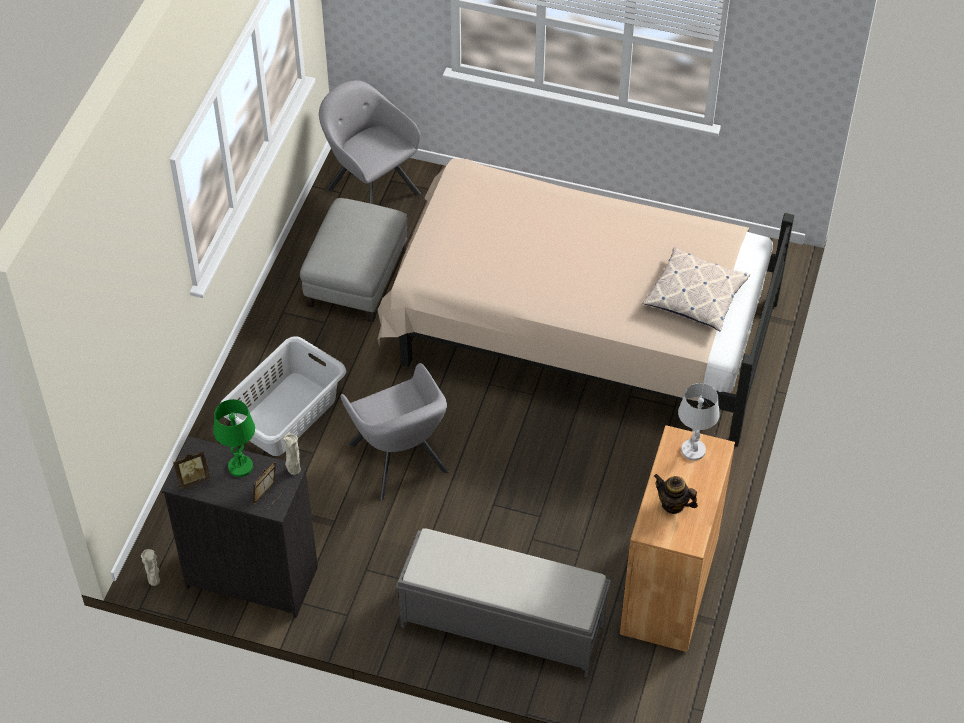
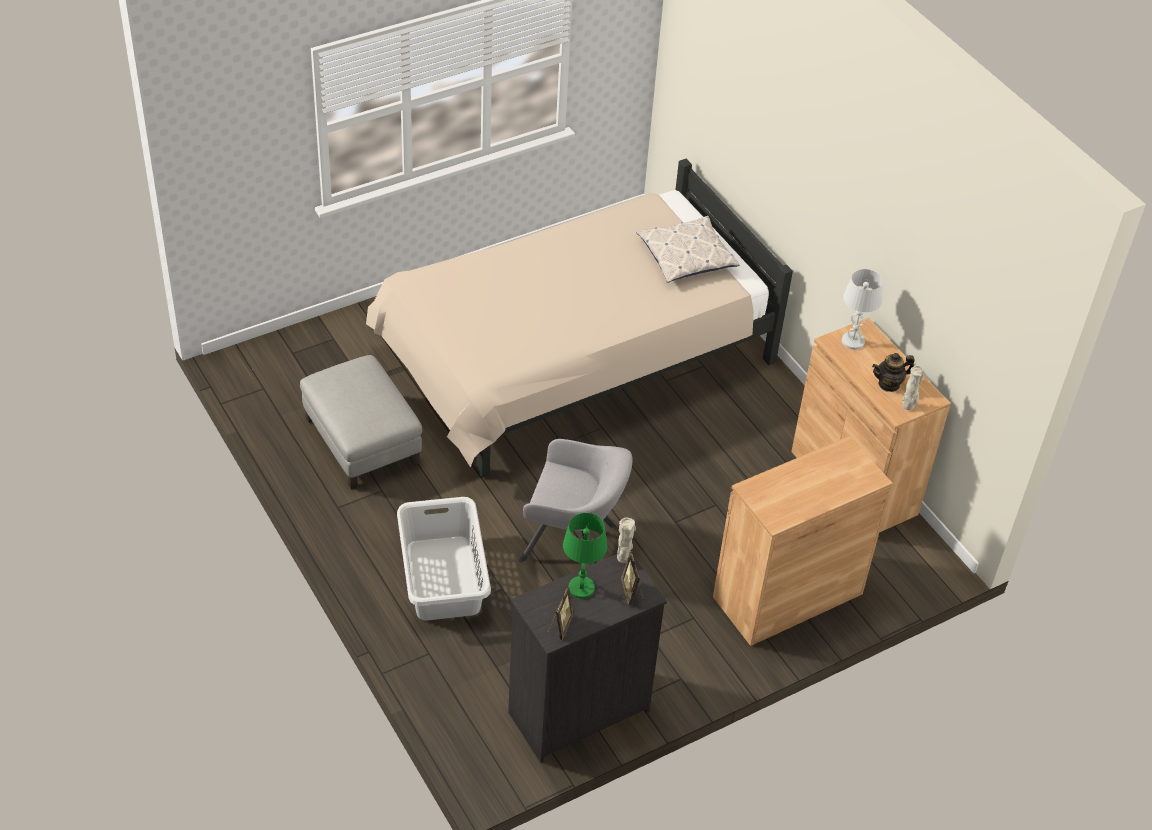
camera: 50 degrees left, 5 degrees down
(154, 581) = (510, 779): beige vase -> beige vase (908, 406)
(370, 189) = (284, 370): grey armchair -> none
(501, 624) = (787, 595): grey bench -> brown cabinet

